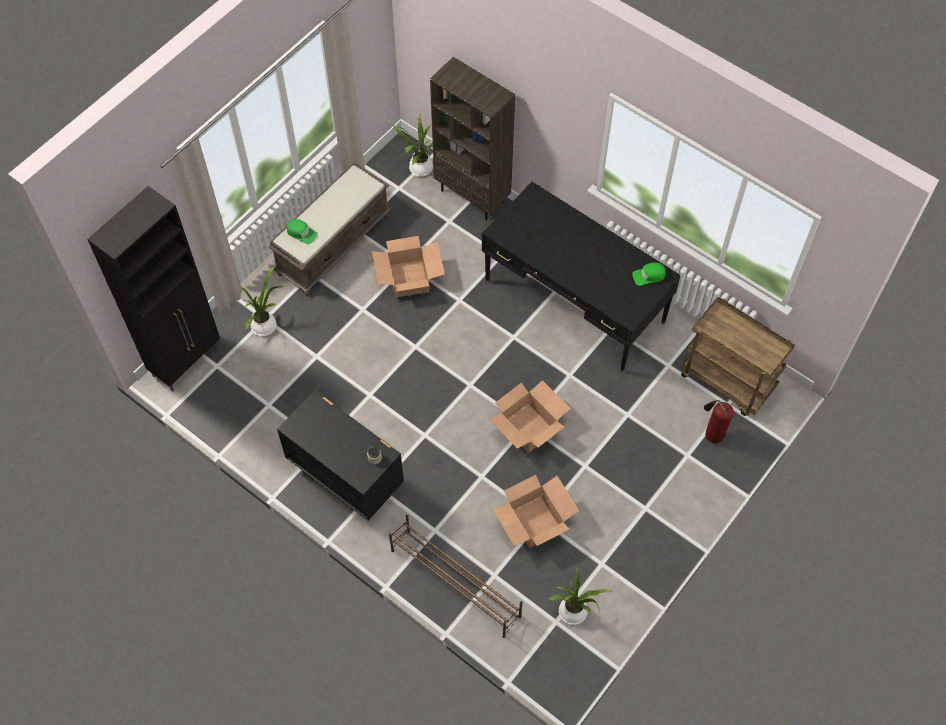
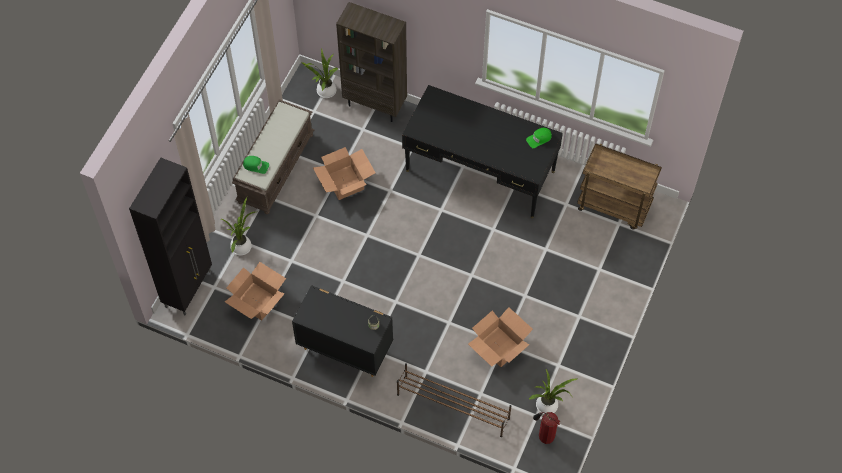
camera: 15 degrees left, 0 degrees up
(528, 427) = (473, 277): cardboard box -> cardboard box (257, 301)
(712, 434) = (613, 249): fire extinguisher -> fire extinguisher (544, 436)

